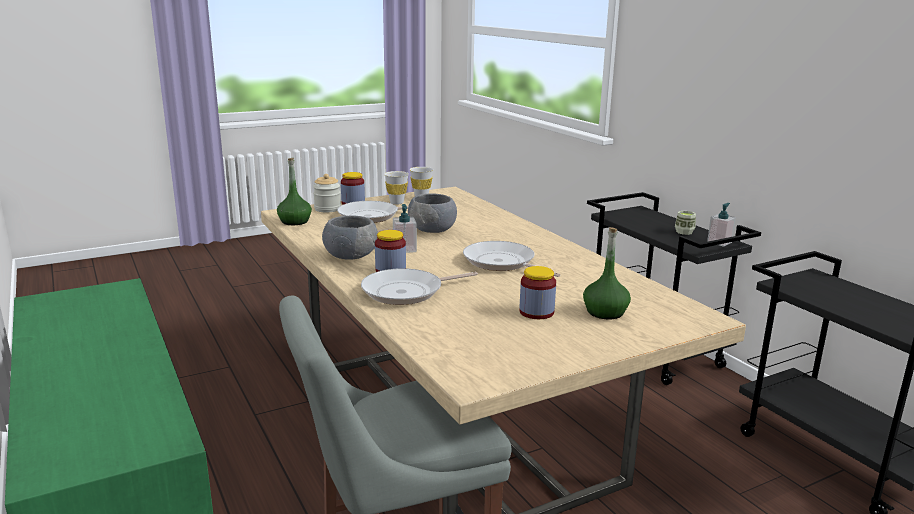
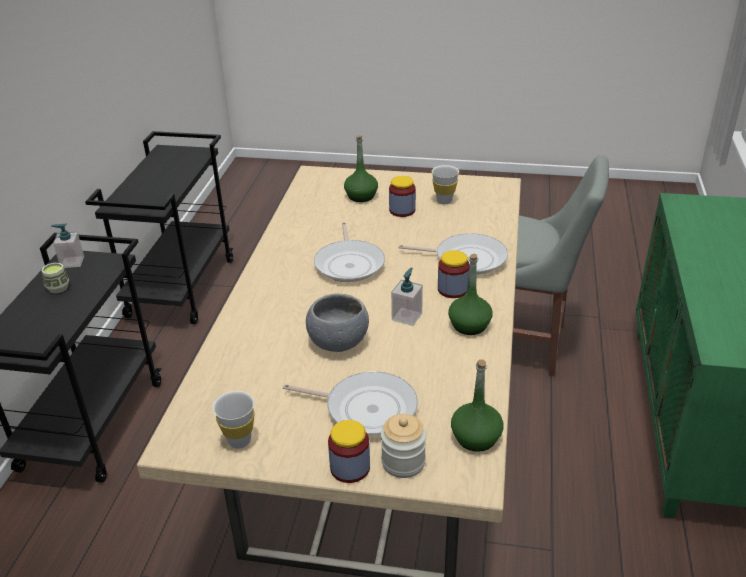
camera: 140 degrees left, 15 degrees up
(350, 256) = (469, 325): grey bowl -> green bottle
(397, 202) = (292, 438): white cup -> white cup (444, 201)

